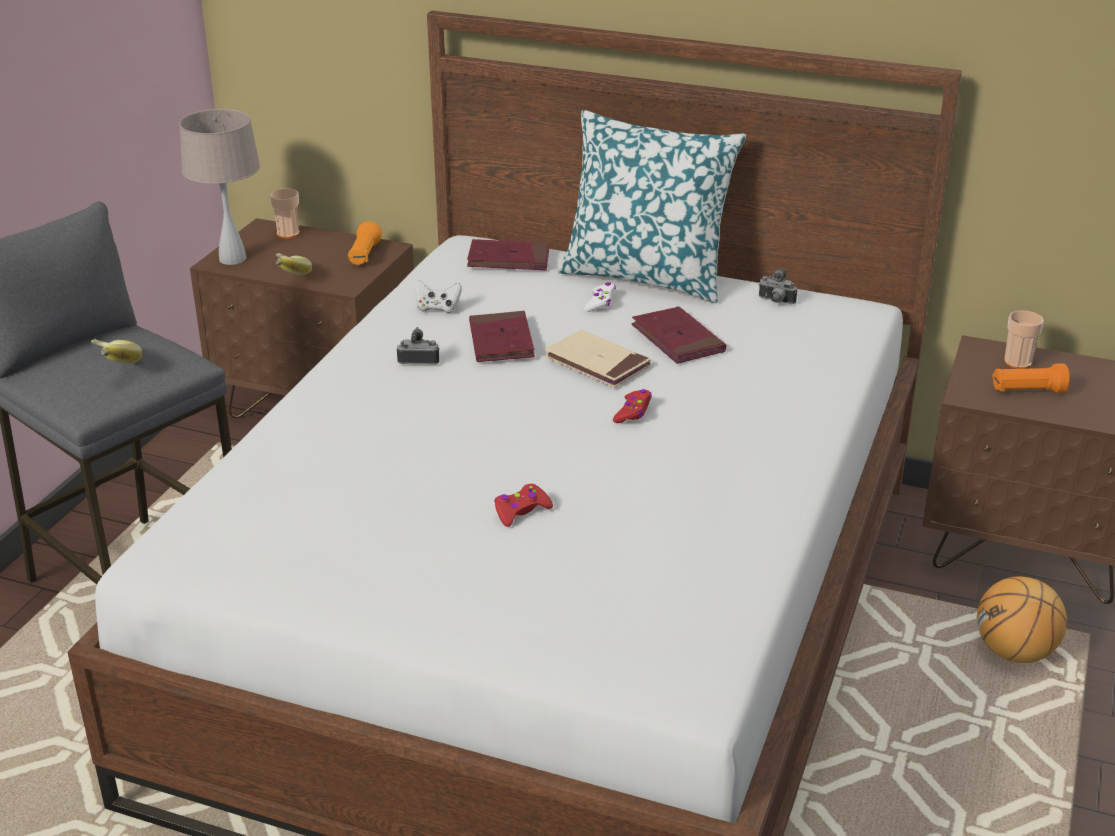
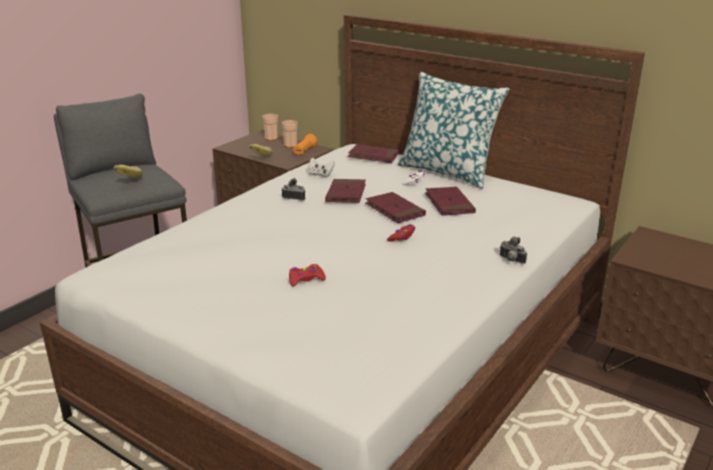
camera: 15 degrees right, 5 degrees down
(232, 258) = (236, 146): beige table lamp -> none
(597, 363) = (394, 210): beige book -> red book
(775, 301) = (519, 191): camera -> camera (511, 260)
(1014, 652) = (642, 430): basketball -> none
(1017, 362) = (670, 244): cup -> cup (290, 145)
(1027, 391) = (671, 261): orange flashlight -> none

